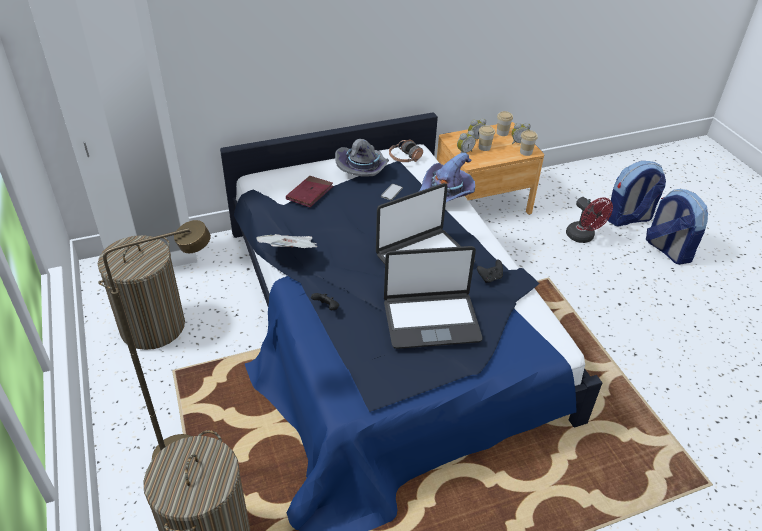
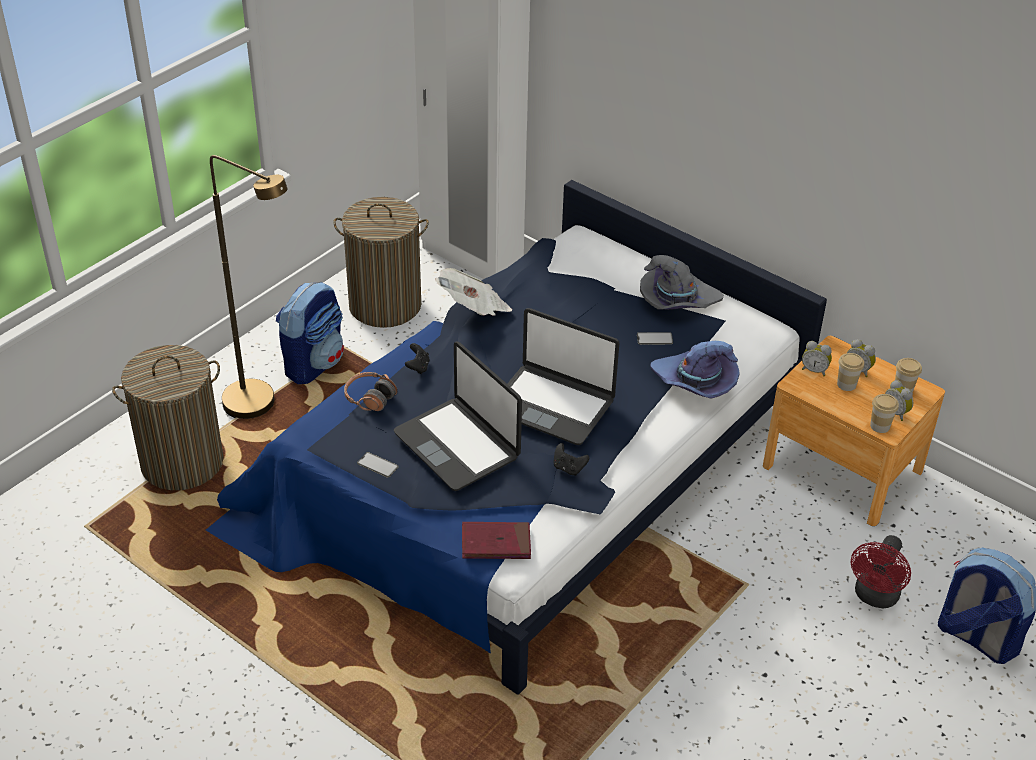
camera: 60 degrees right, 0 degrees up
(309, 193) = (586, 280): red book -> red book (496, 543)
(404, 158) = (740, 325): headphones -> headphones (370, 398)
(418, 374) = (377, 465): none -> phone
(667, 250) = (944, 703): backpack -> backpack (313, 363)

